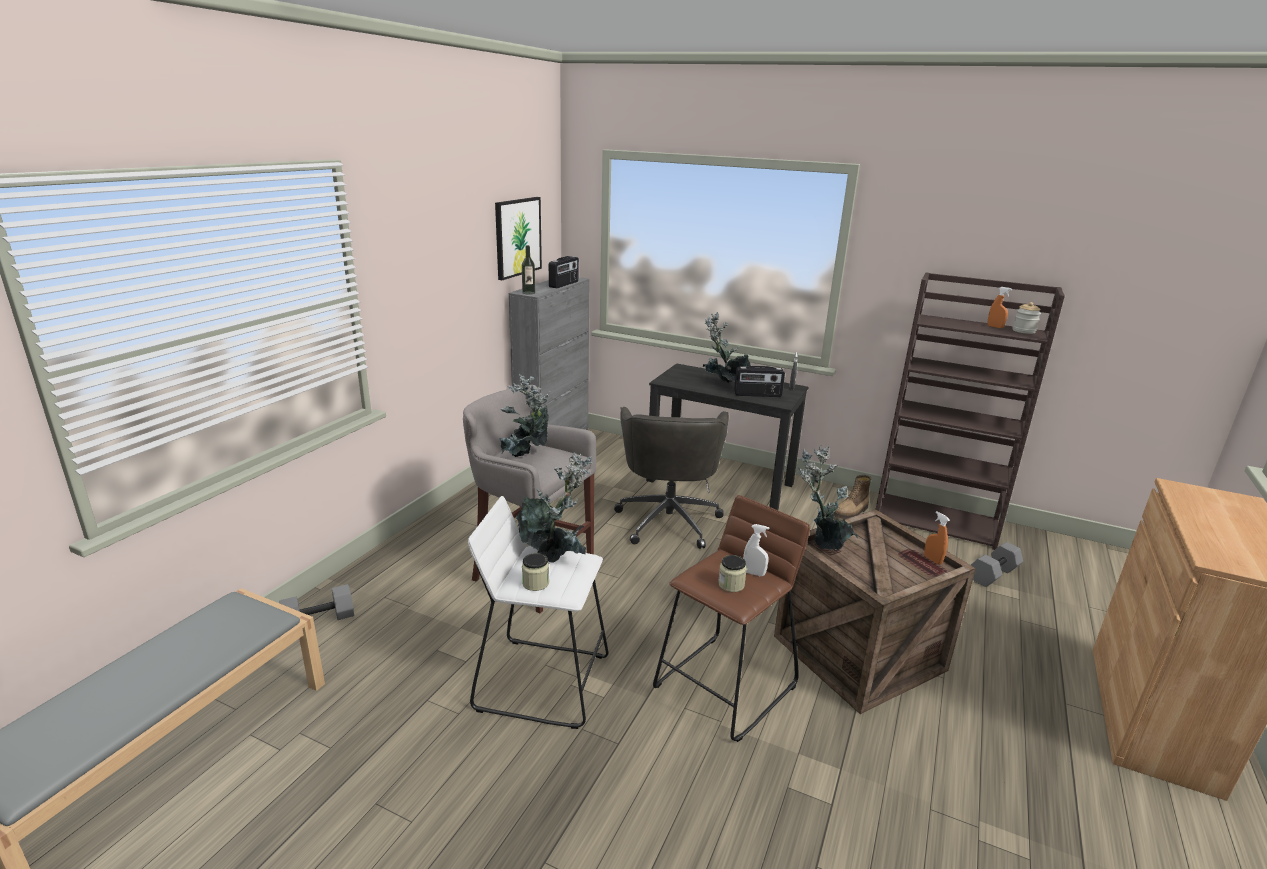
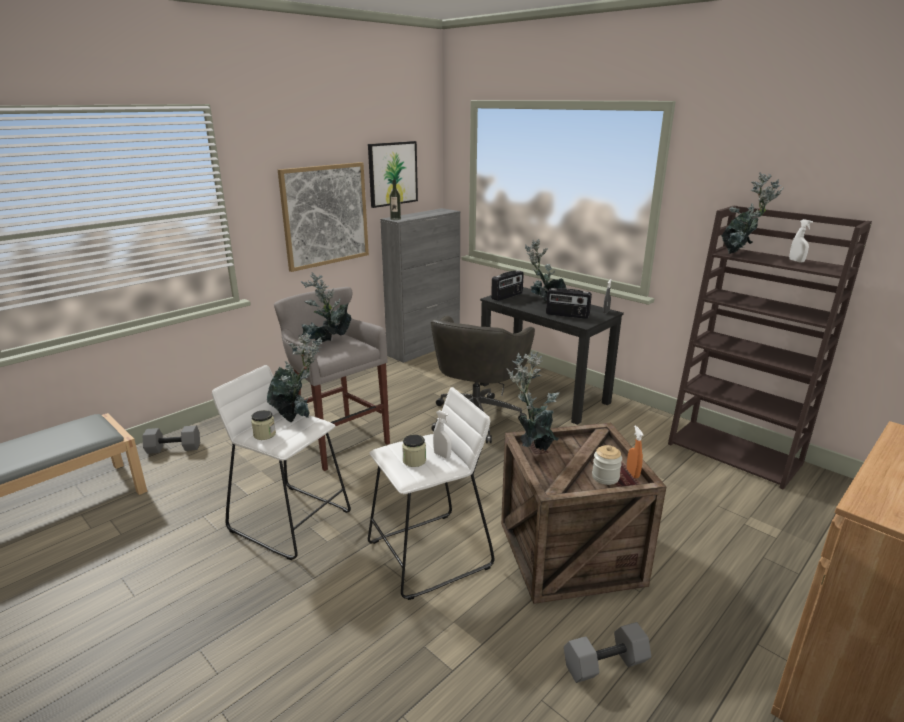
camera: 20 degrees right, 0 degrees up
(455, 293) = (325, 215): none -> picture
(564, 284) = (432, 214): radio -> radio (507, 296)
(725, 686) = (430, 555): brown stool -> white stool
(851, 513) = (650, 434): boot -> none
(940, 322) = (738, 254): none -> potted plant
(992, 573) = (763, 510): grey dumbbell -> grey dumbbell (605, 663)
(995, 327) = (796, 261): orange spray bottle -> white spray bottle
(1023, 331) = (825, 266): jar -> jar (605, 477)

